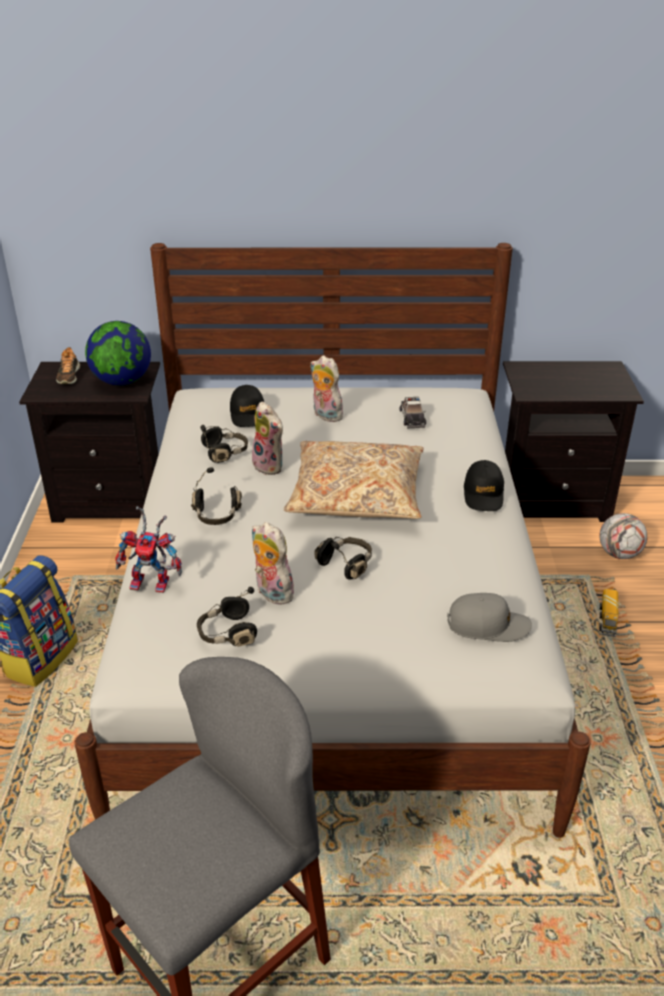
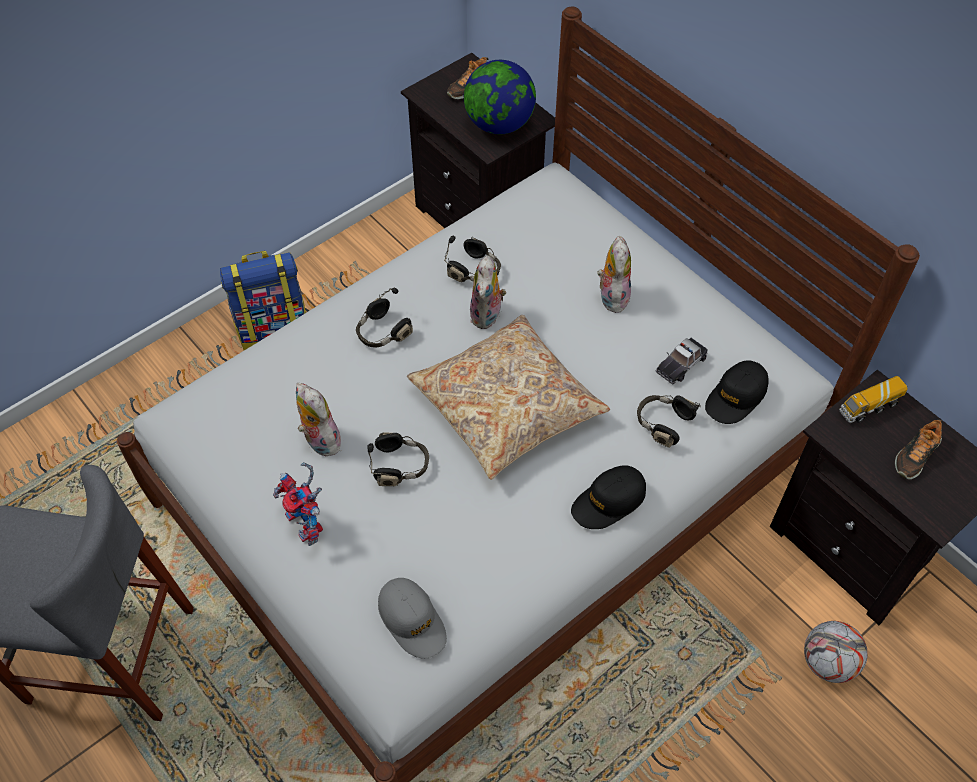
camera: 50 degrees right, 20 degrees up
(154, 582) = (267, 357): toy robot -> toy robot (309, 524)
(228, 633) = (249, 447): black headphones -> black headphones (663, 423)
(248, 414) = (551, 241): black cap -> black cap (736, 397)
(271, 593) = (319, 440): plush toy -> plush toy turned 45 degrees counterclockwise
(575, 378) = (915, 455): none -> shoe
(607, 621) = (705, 709): toy truck -> toy truck (869, 407)

